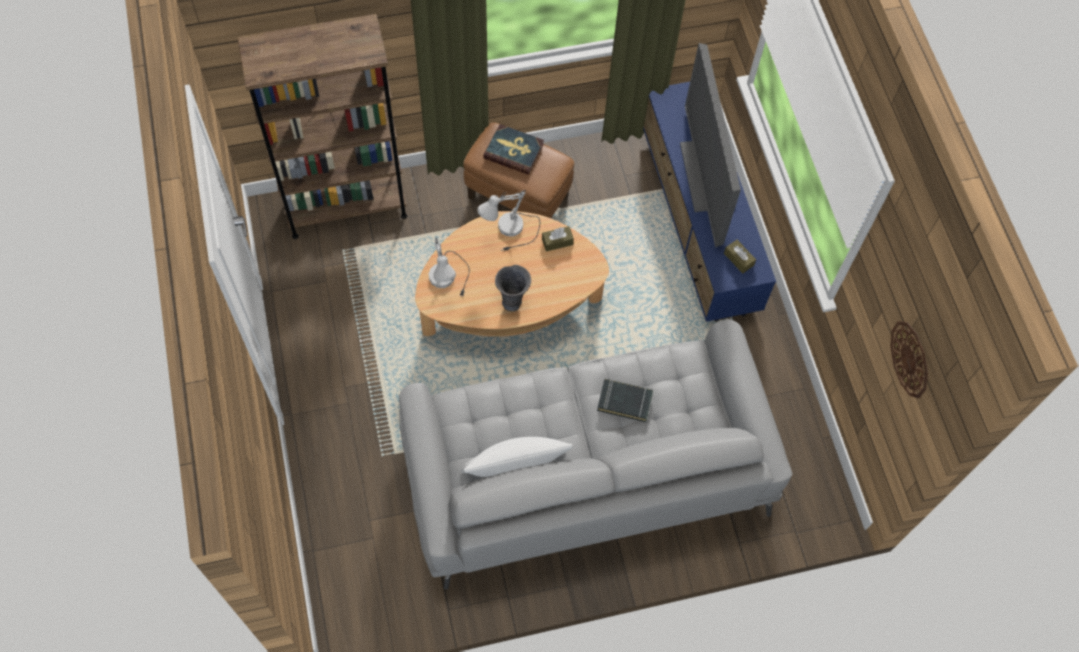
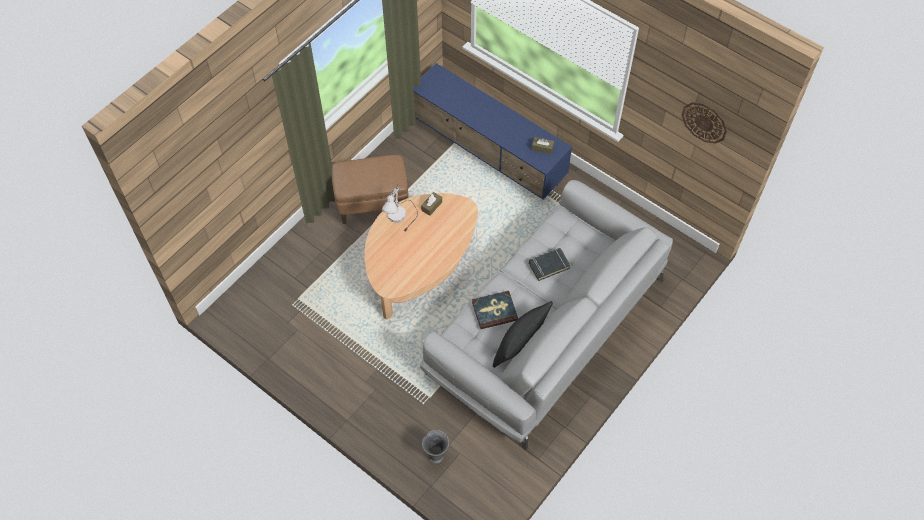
camera: 35 degrees left, 5 degrees down
(346, 207) = (271, 278): brown bookcase -> none
(450, 280) = (388, 269): white table lamp -> none
(513, 302) = (436, 256): grey vase -> grey vase (436, 455)
(514, 151) = (361, 171): book -> book (494, 311)
(515, 466) = (520, 342): white pillow -> black pillow
(707, 176) = (485, 114): television -> none

